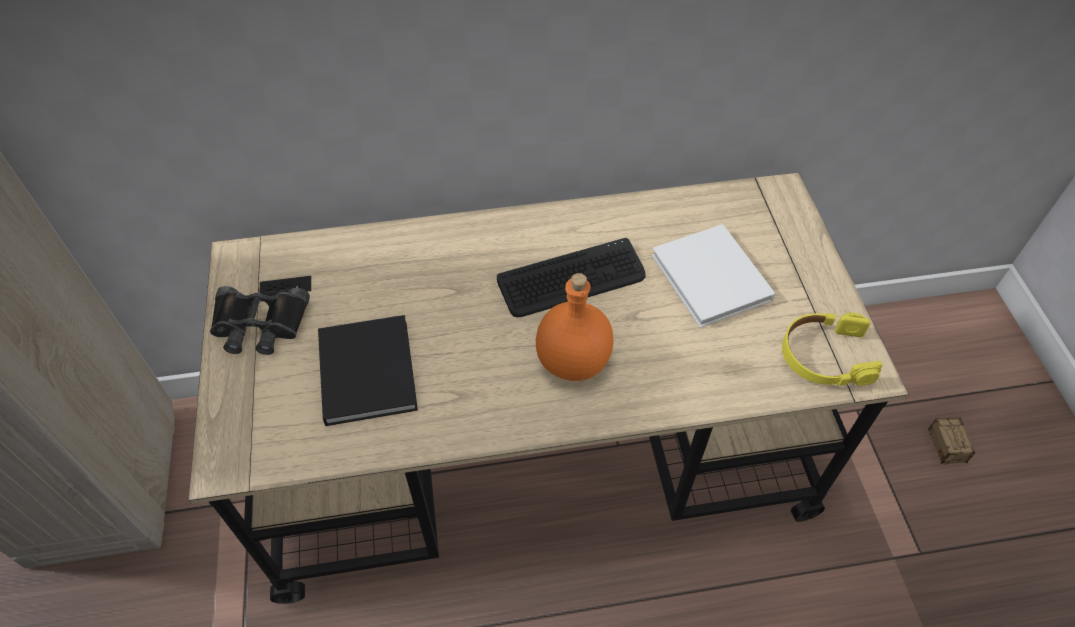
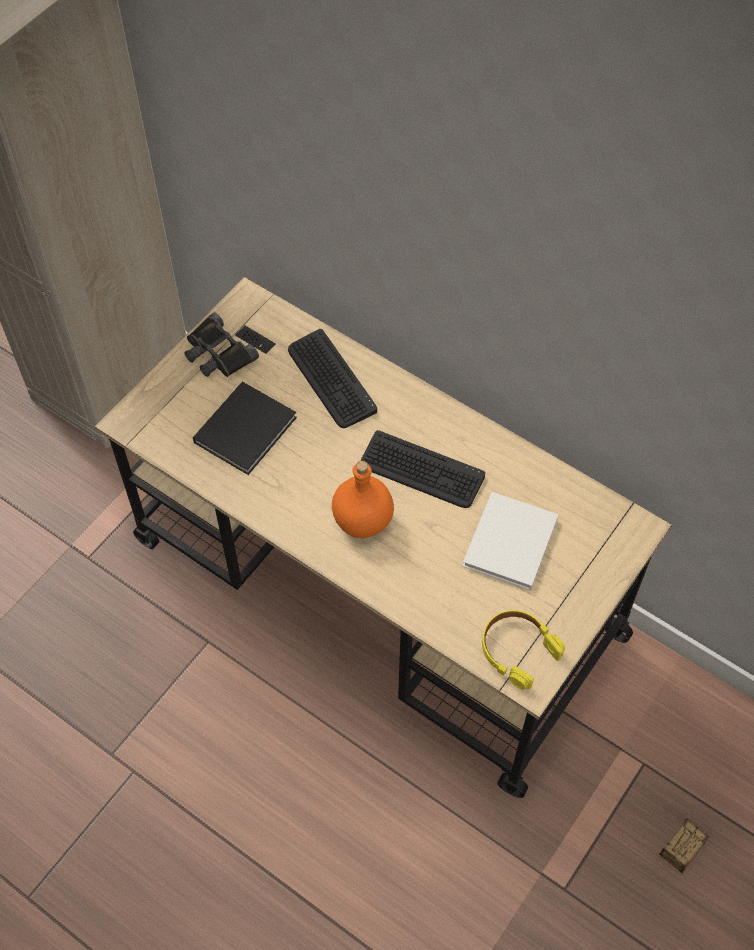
camera: 45 degrees right, 5 degrees up
(401, 267) = (331, 379): none -> keyboard

